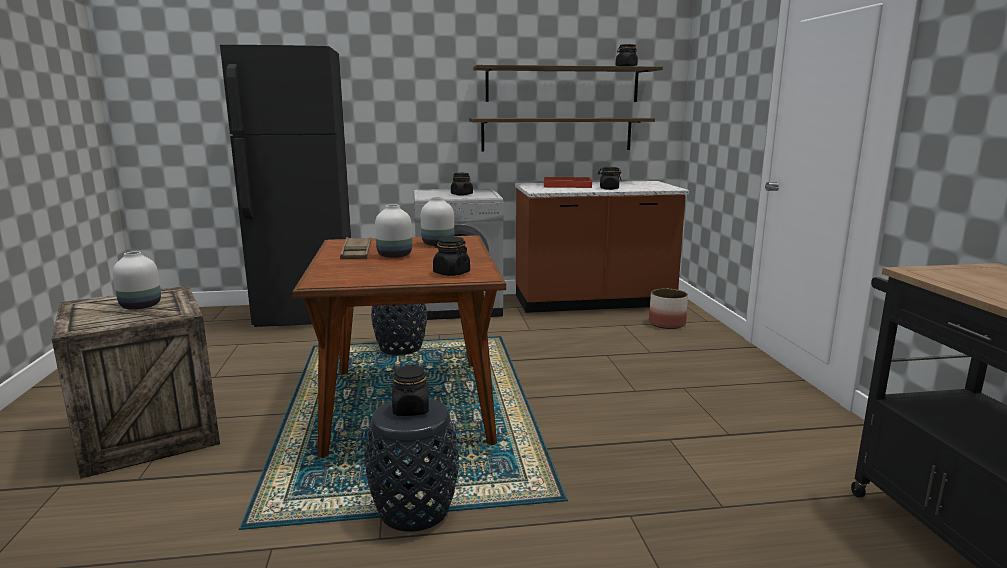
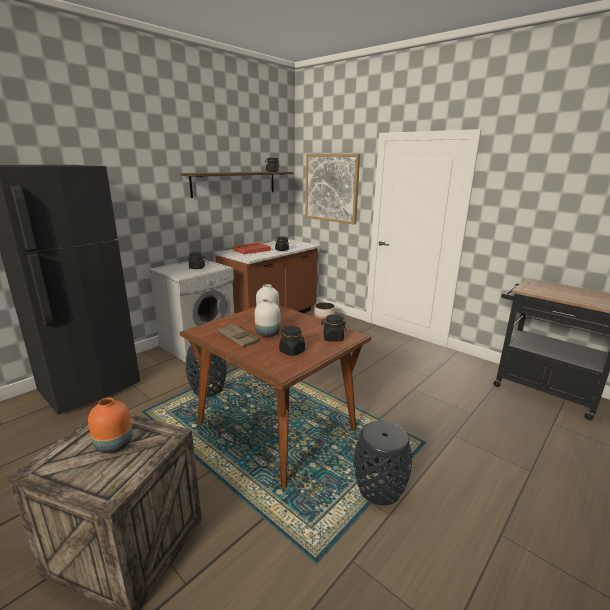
camera: 40 degrees left, 5 degrees up
(140, 306) = (113, 445): white vase -> orange vase
(411, 409) = (382, 432): black jar -> black jar (292, 351)
(557, 134) = (234, 216): shelf -> none
(722, 91) = (331, 188): none -> picture

